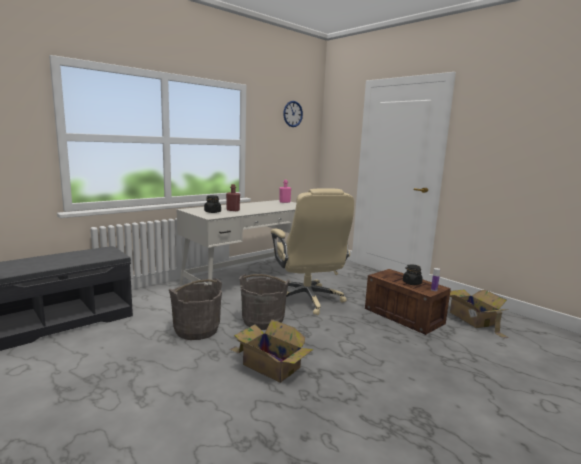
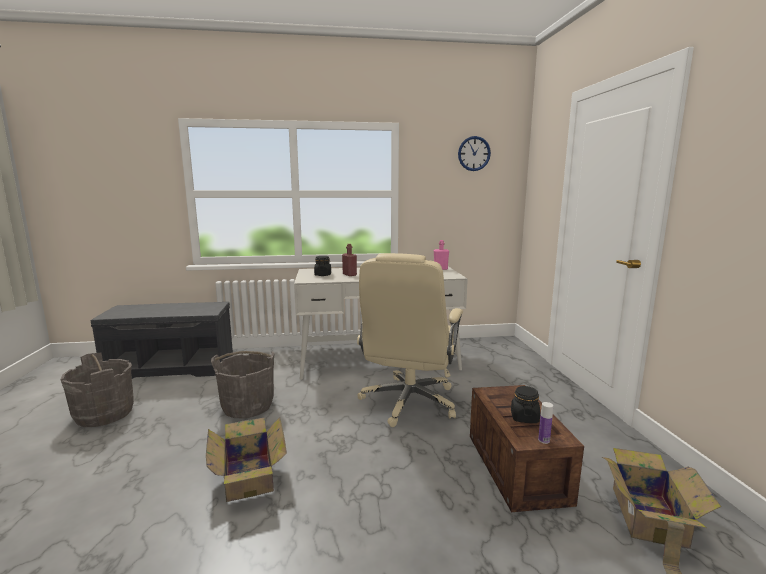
camera: 35 degrees right, 0 degrees up
(263, 321) = (321, 415): grey bucket -> grey bucket (104, 414)

